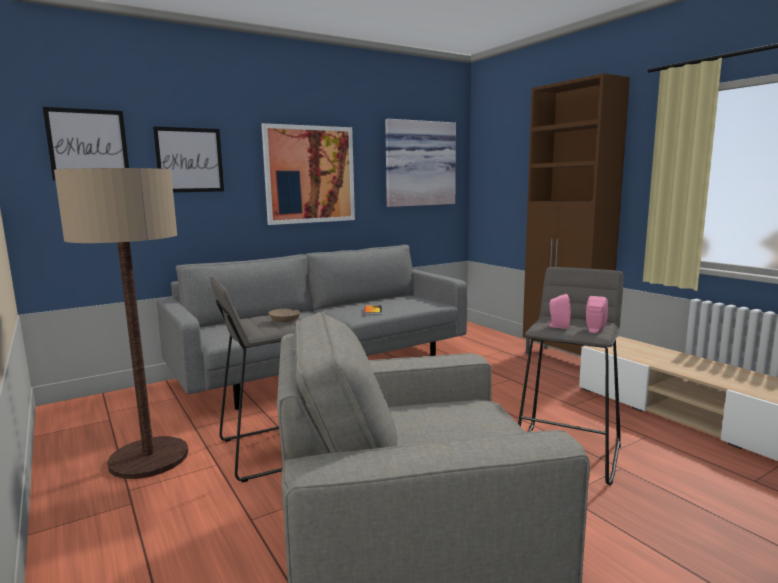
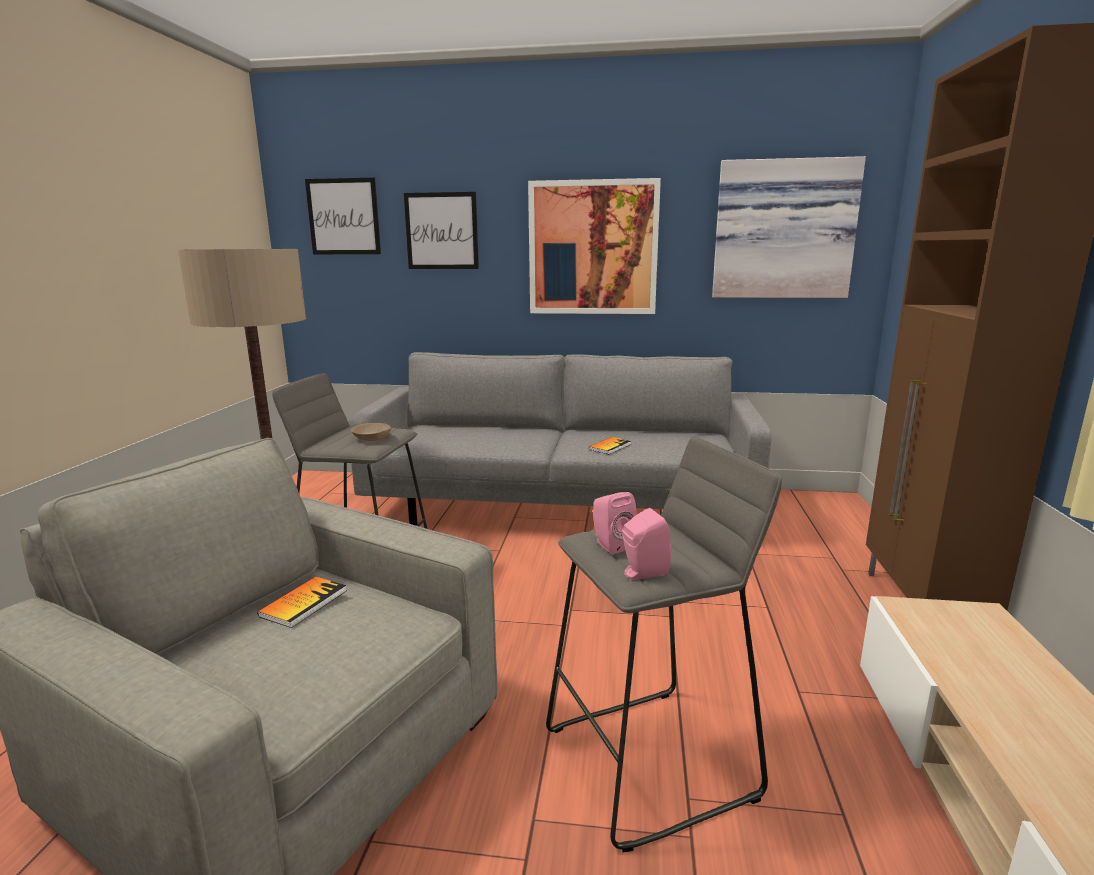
camera: 40 degrees right, 5 degrees up
(411, 417) = (303, 603): none -> book

